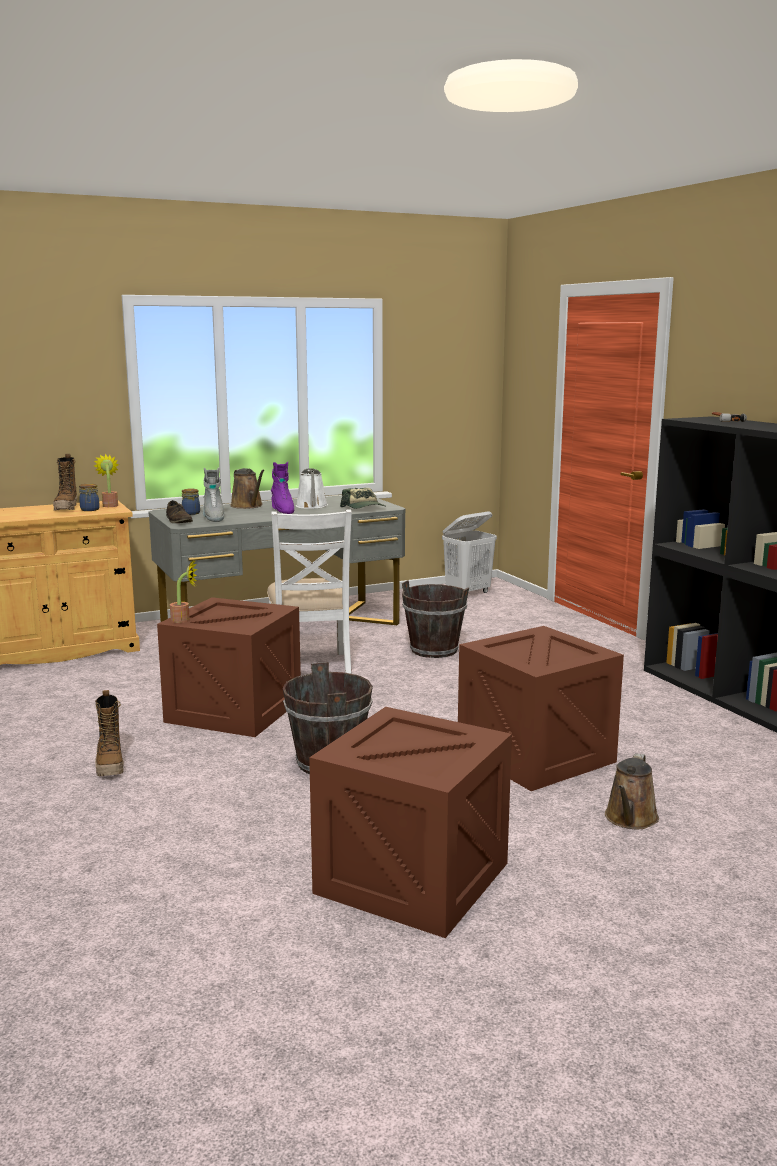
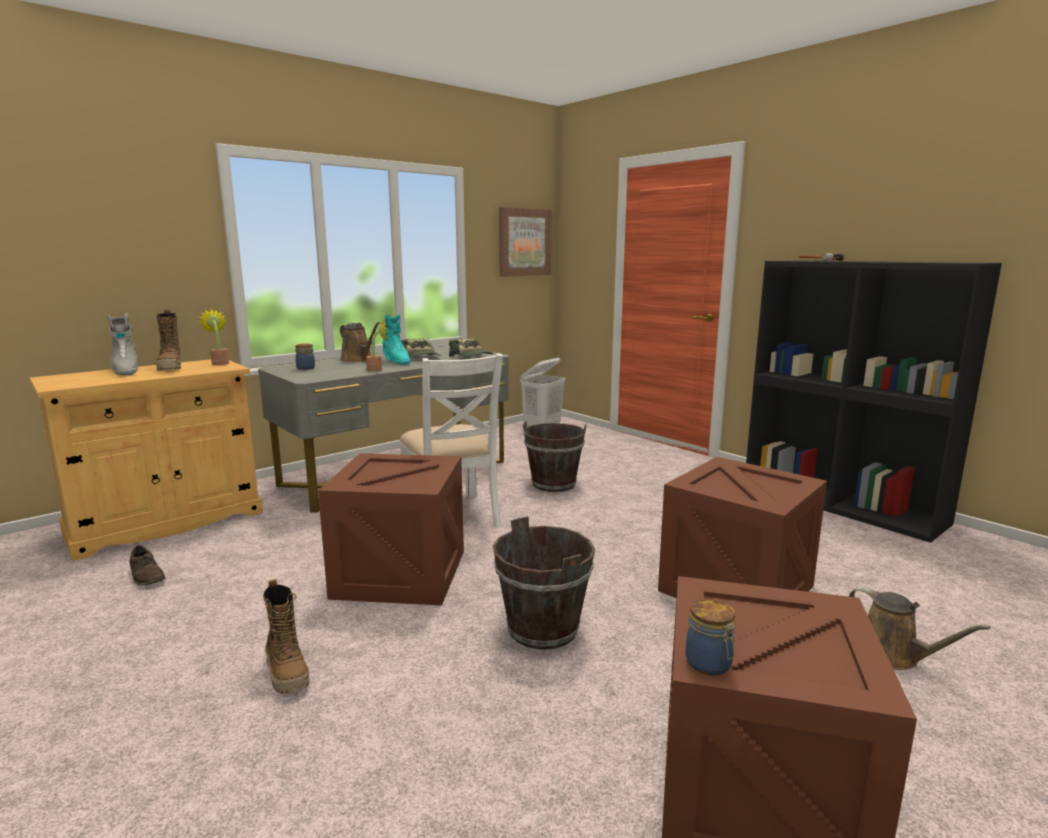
camera: 15 degrees left, 0 degrees up
(90, 510) = (199, 368): jar -> jar (709, 664)
(178, 520) = (298, 375): brown shoe -> brown shoe (147, 575)
(184, 620) = (347, 482): potted plant -> potted plant (377, 369)
(213, 518) = (333, 371): grey boot -> grey boot (125, 371)
(282, 510) = (396, 362): purple boot -> turquoise boot
(312, 506) = (421, 357): white watering can -> cap
(459, 377) = (524, 242): none -> picture
(630, 819) = (893, 656): brown watering can -> brown watering can turned 45 degrees counterclockwise

